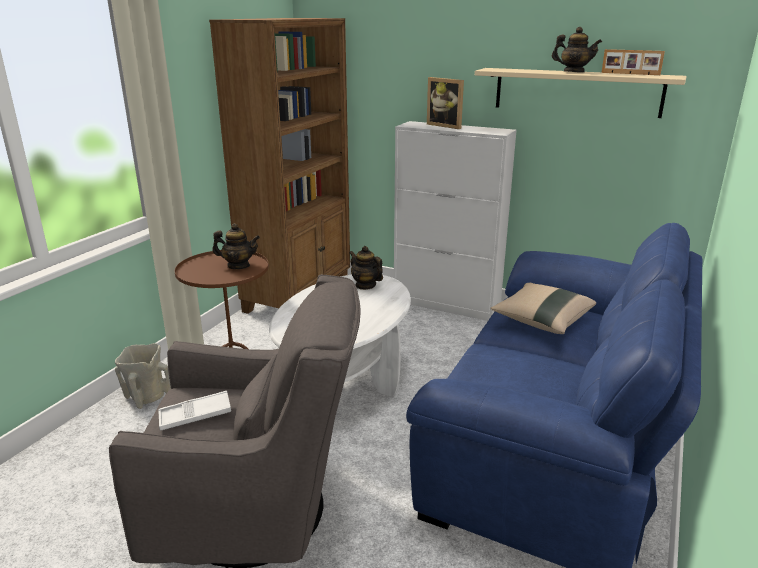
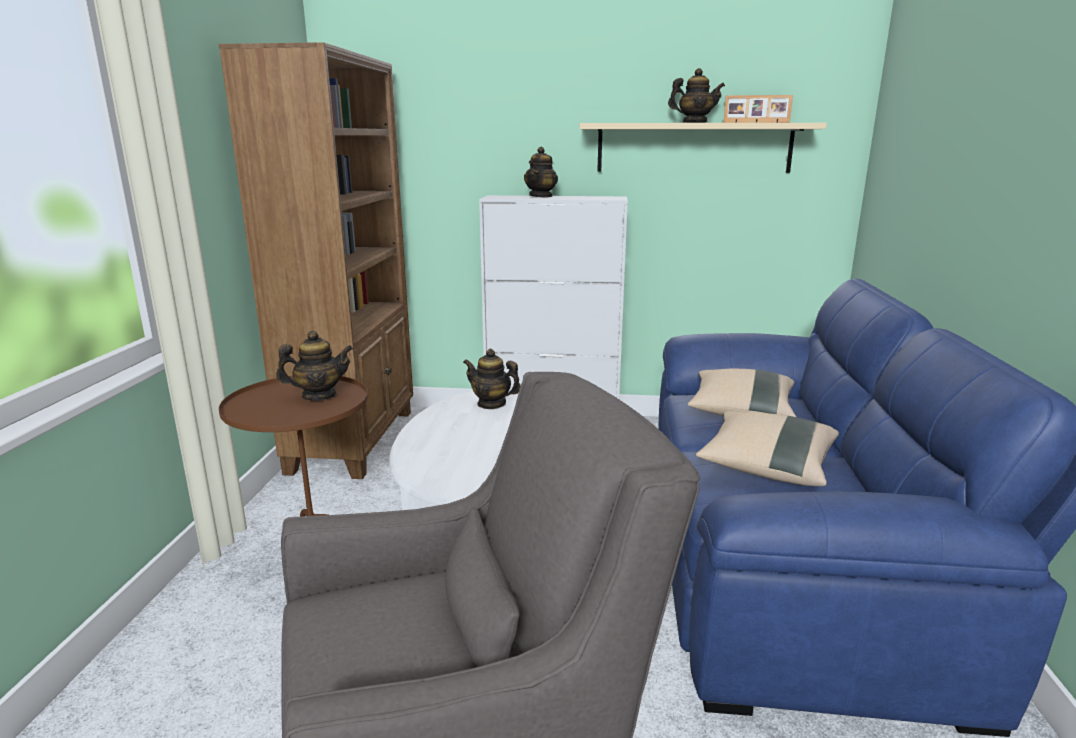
camera: 20 degrees left, 5 degrees down
(147, 397) = (185, 630): beige vase -> none
(195, 415) = (373, 635): white tray -> none
(446, 125) = (541, 196): picture frame -> teapot
(517, 365) = (766, 467): none -> beige pillow

